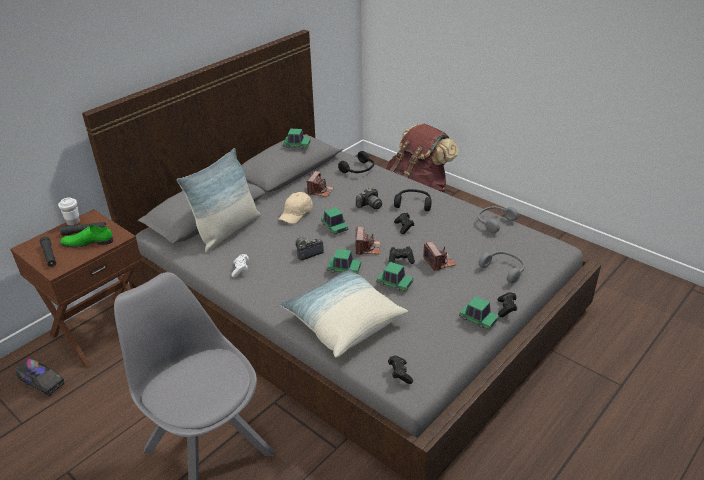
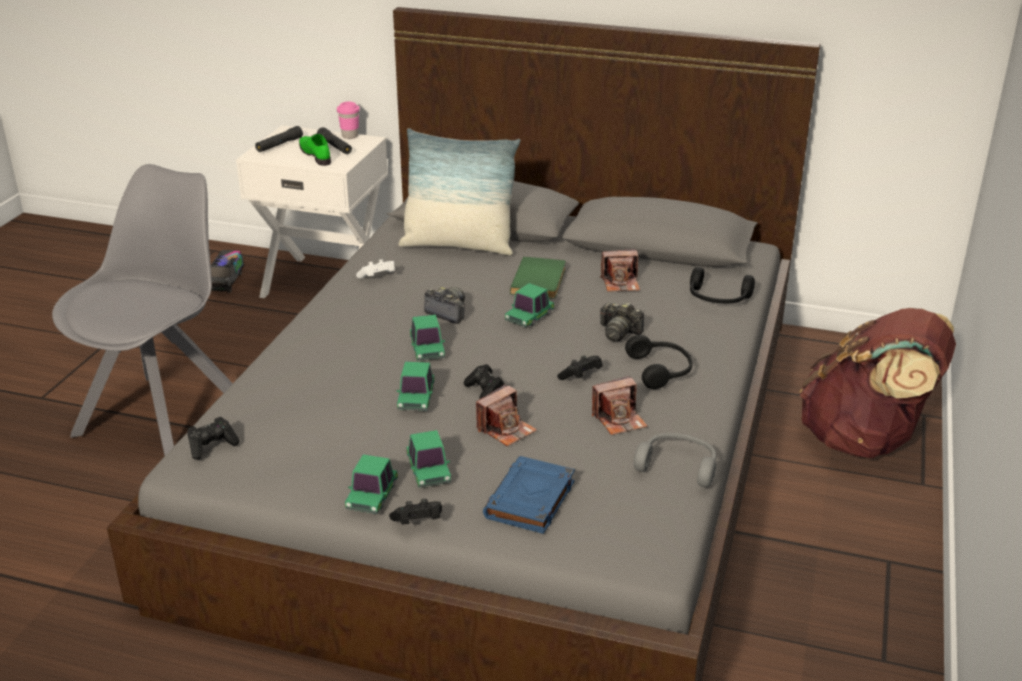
camera: 65 degrees right, 5 degrees down
(73, 222) = (350, 136): white cup -> pink cup
(101, 330) = (325, 282): brown nightstand -> white nightstand
(296, 214) = (541, 281): beige cap -> green book
(297, 145) = (677, 212): toy car -> toy car (428, 471)
(343, 322) = (305, 378): pillow -> none
(367, 248) = (494, 356): camera -> camera (619, 420)
(504, 269) = (530, 501): grey headphones -> blue book

